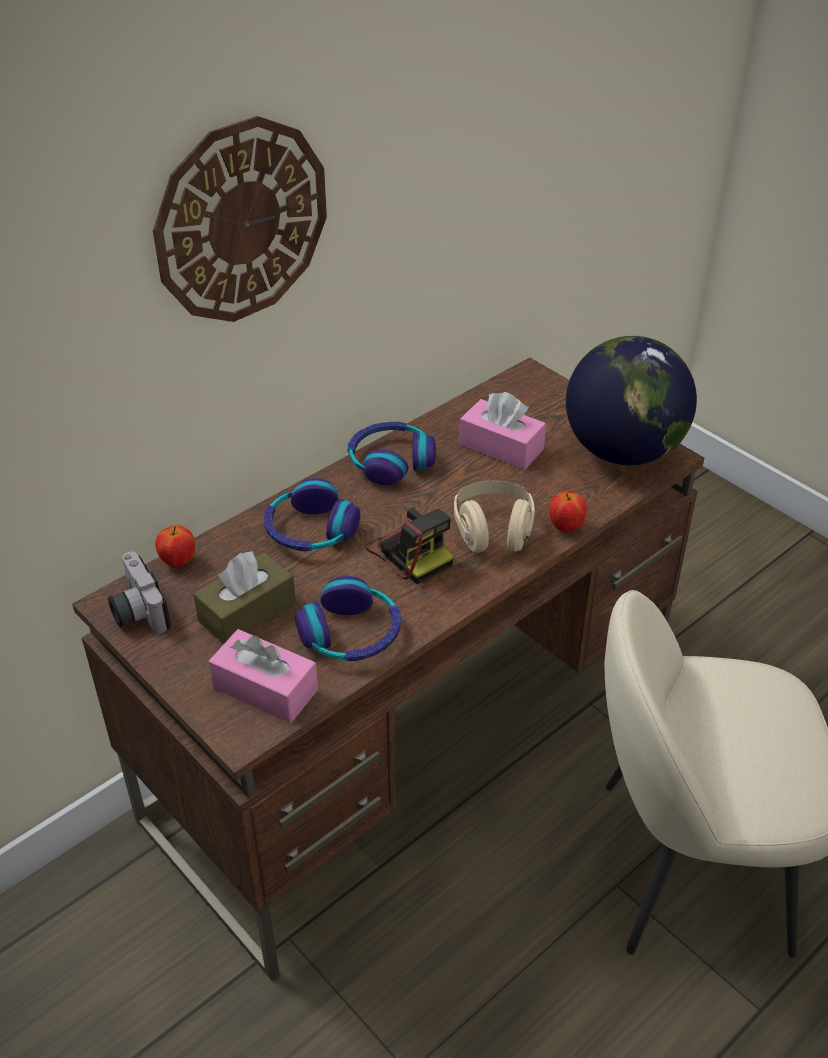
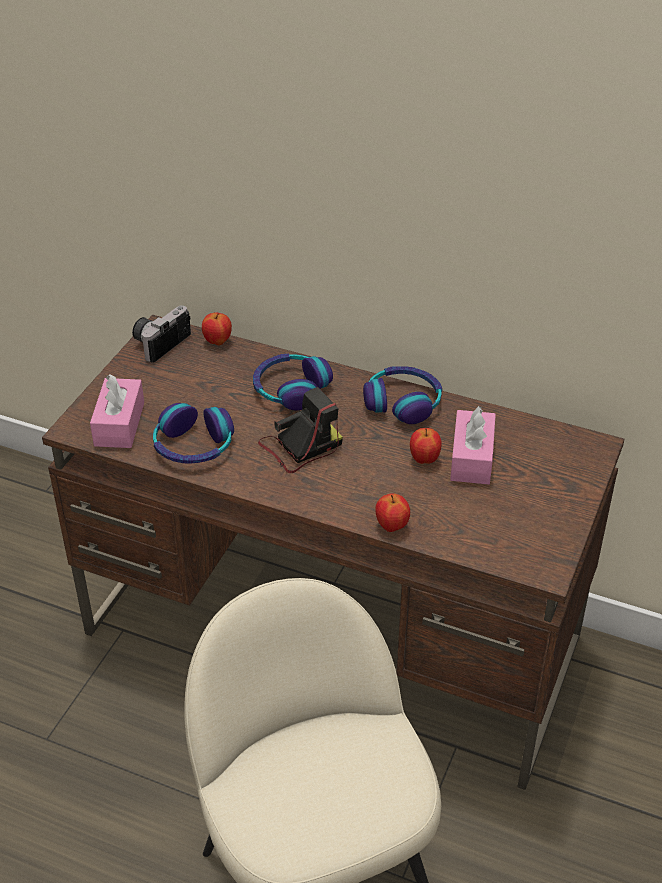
camera: 65 degrees right, 0 degrees up
(241, 221) = (328, 132): wall clock -> none
(247, 612) = (187, 390): brown tissue box -> none
(410, 552) = (300, 447): camera -> camera turned 150 degrees counterclockwise
(484, 476) = (424, 459): none -> apple
(493, 532) = (355, 485): beige headphones -> none
(623, 451) = (528, 537): globe -> none

